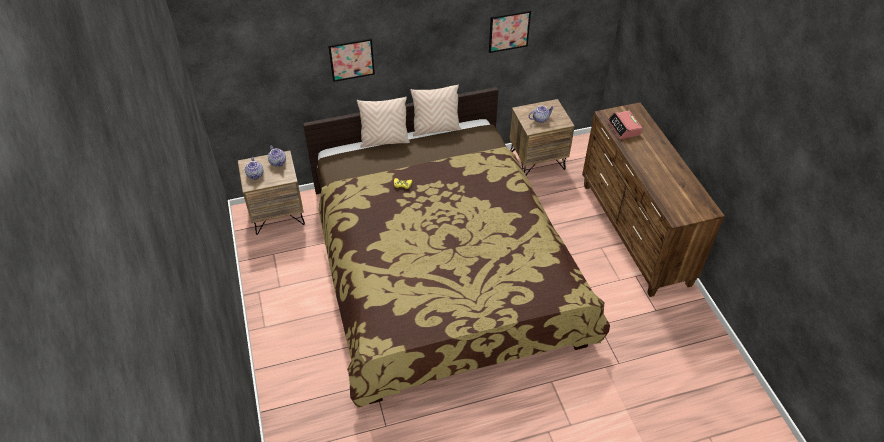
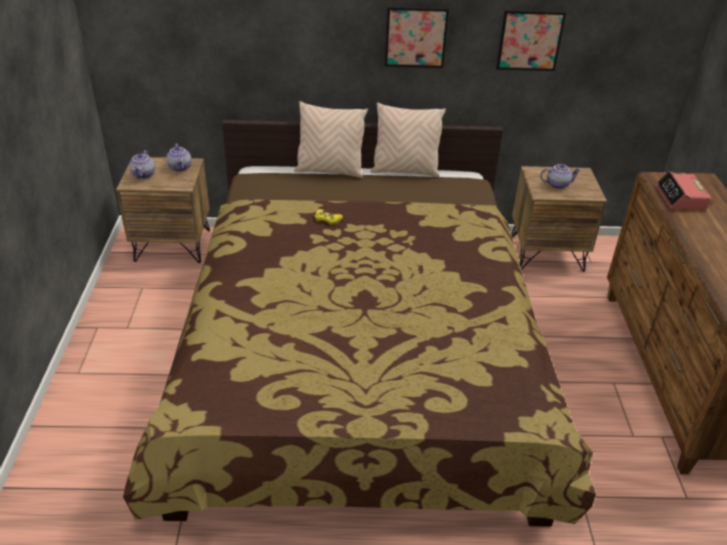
camera: 15 degrees right, 10 degrees down
(351, 59) = (298, 36): picture -> picture (415, 37)

